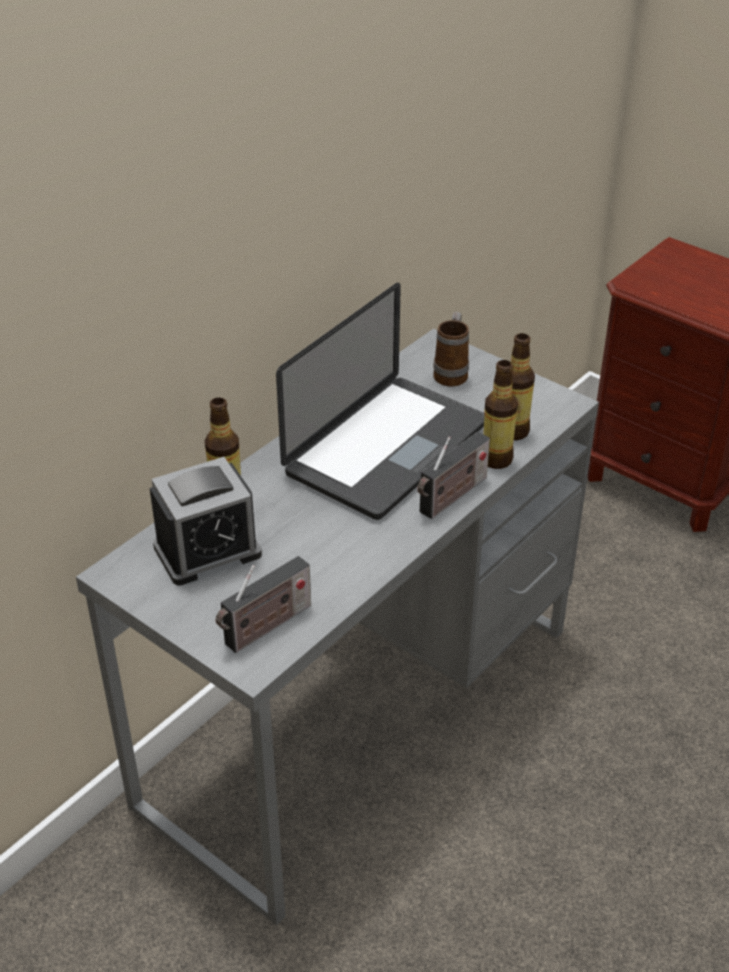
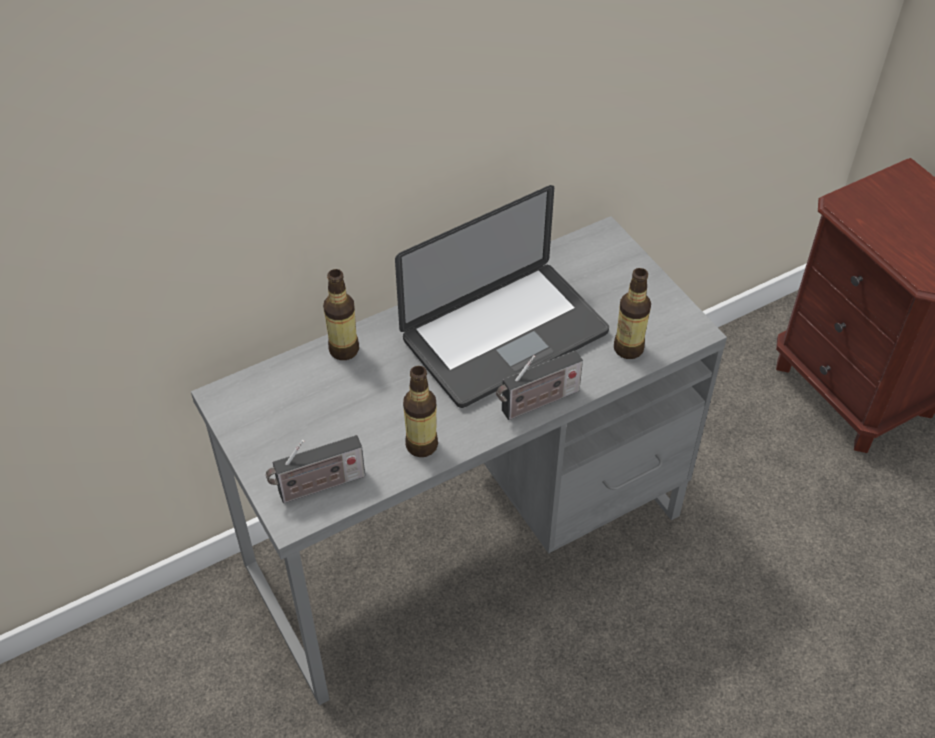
camera: 20 degrees right, 10 degrees up
(207, 551) = (305, 397): alarm clock -> none
(452, 373) = (603, 269): mug -> none
(496, 459) = (597, 374): bottle -> bottle (421, 445)

